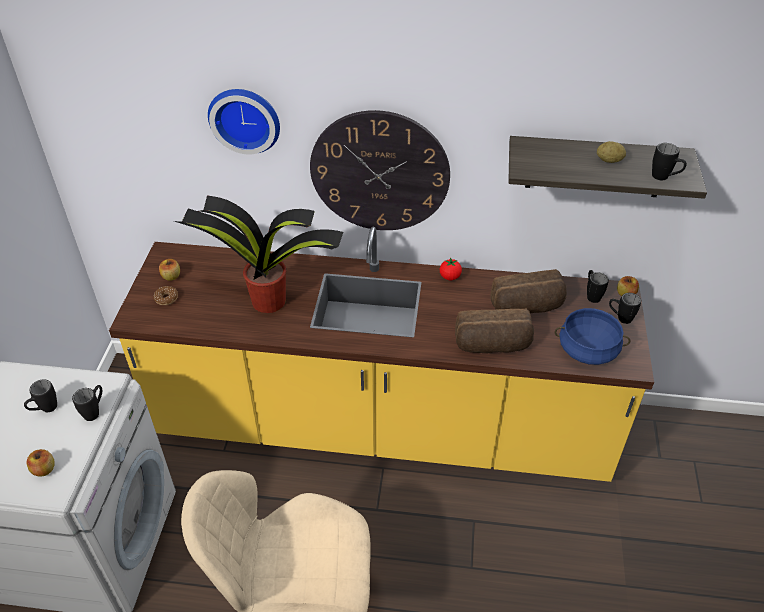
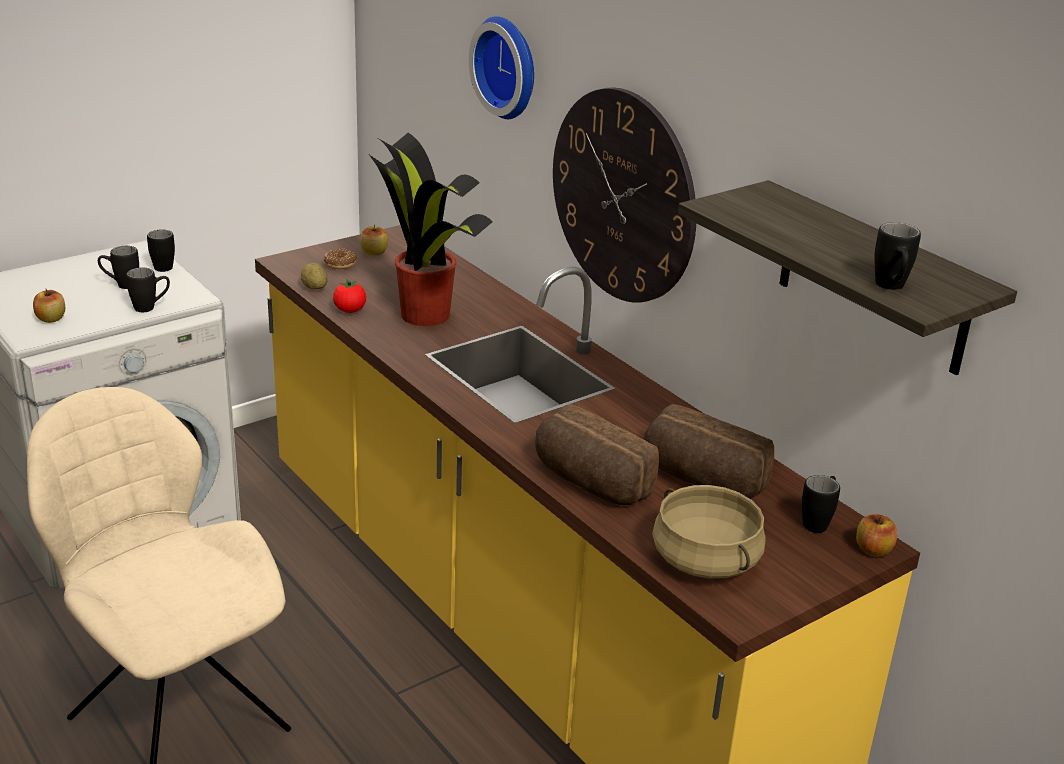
camera: 45 degrees right, 15 degrees down
(450, 277) = (657, 403): tomato -> tomato (350, 310)
(587, 350) = (704, 560): blue cooking pot -> beige cooking pot
(609, 161) = (848, 245): potato -> potato (314, 287)
(620, 318) = (815, 564): black mug -> black mug (161, 265)

